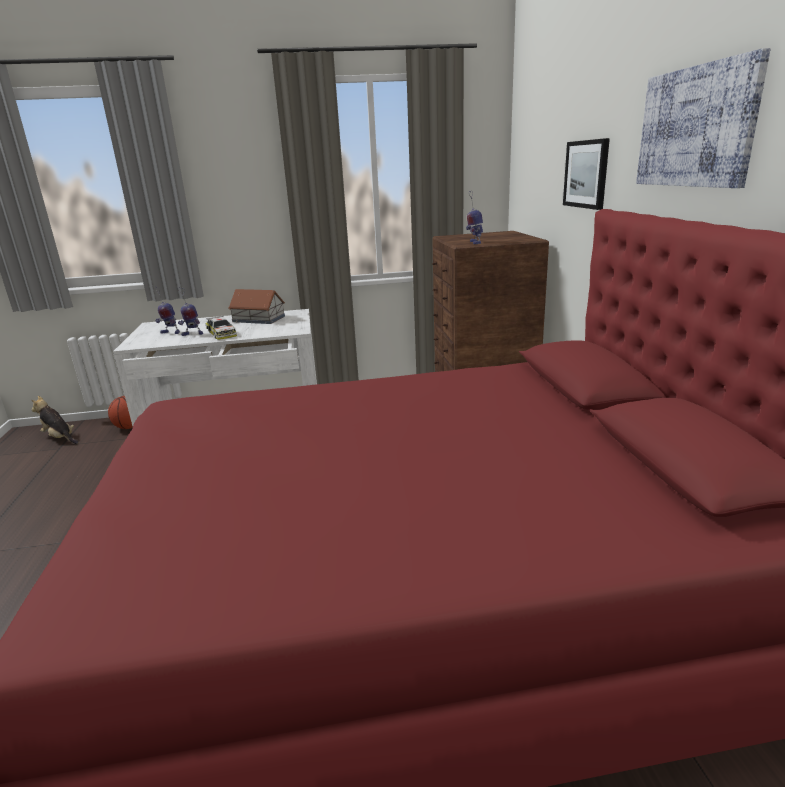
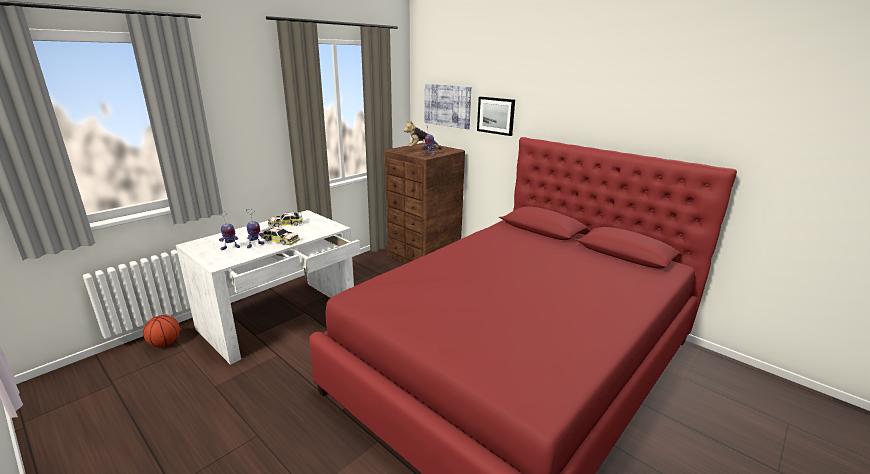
camera: 40 degrees left, 0 degrees up
(60, 438) = (96, 376): plush toy -> plush toy (421, 150)
(259, 319) = (285, 224): toy house -> toy car
(695, 127) = (579, 104): picture -> picture (447, 105)

